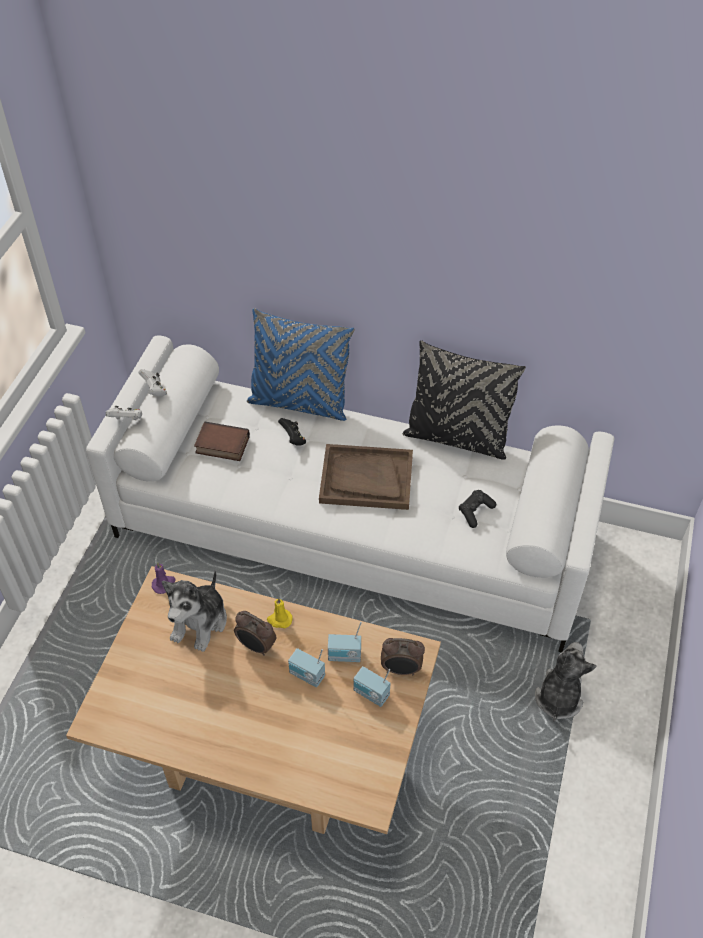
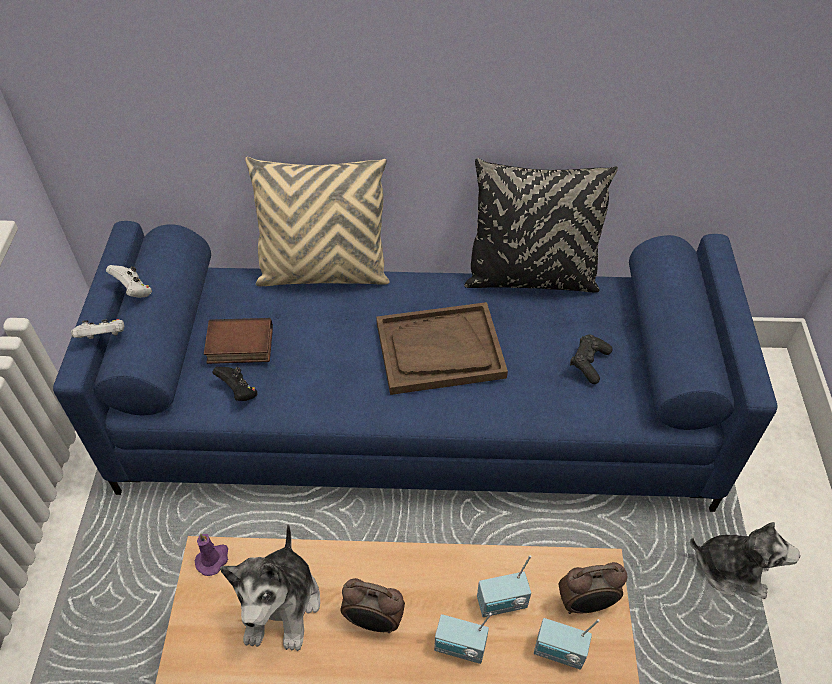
camera: 15 degrees left, 0 degrees up
(279, 620) = (394, 572): yellow candle -> none
(293, 438) = (330, 319): black game controller -> black game controller (238, 391)
(299, 402) = (324, 273): blue pillow -> beige pillow
(353, 532) = (418, 420): white sofa -> blue sofa
(558, 697) = (732, 569): plush toy -> plush toy turned 105 degrees clockwise

